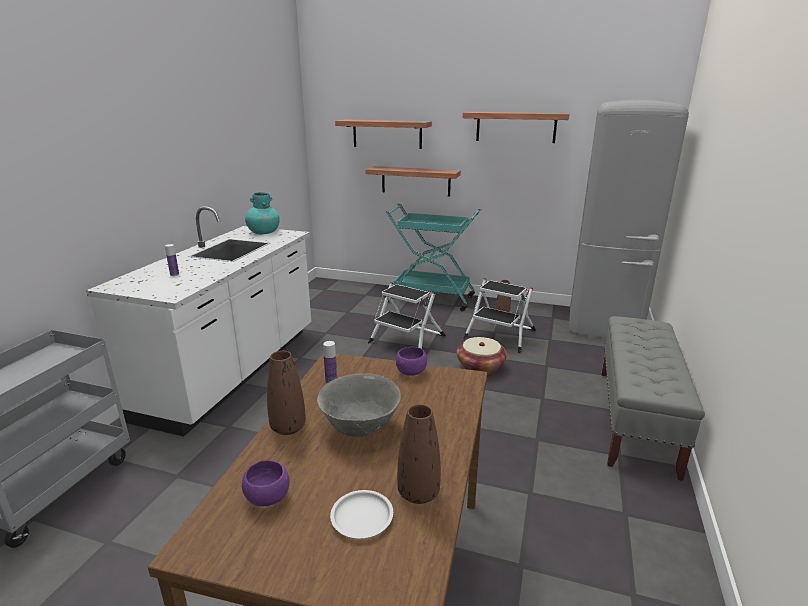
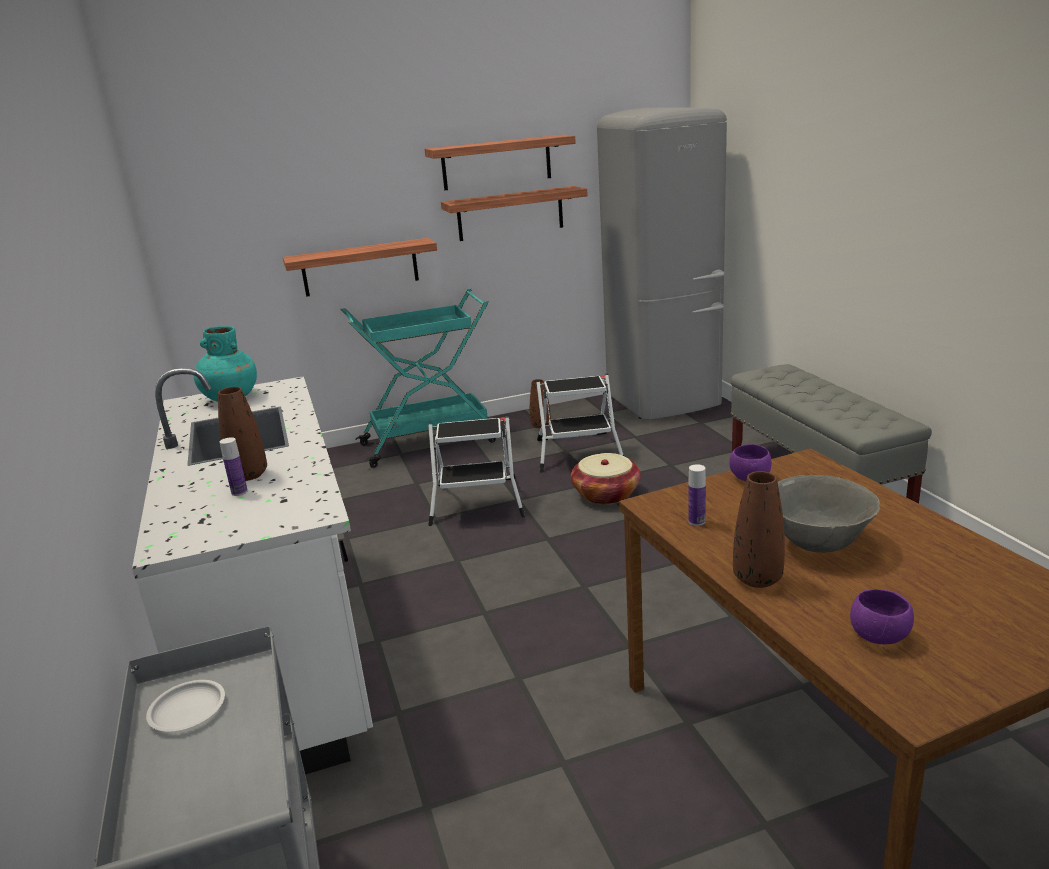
camera: 35 degrees left, 0 degrees up
(361, 517) = (975, 601): white plate -> white plate (187, 710)
(387, 134) = (298, 200): shelf -> shelf (510, 213)
(418, 493) = (971, 561): brown vase -> brown vase (249, 475)

